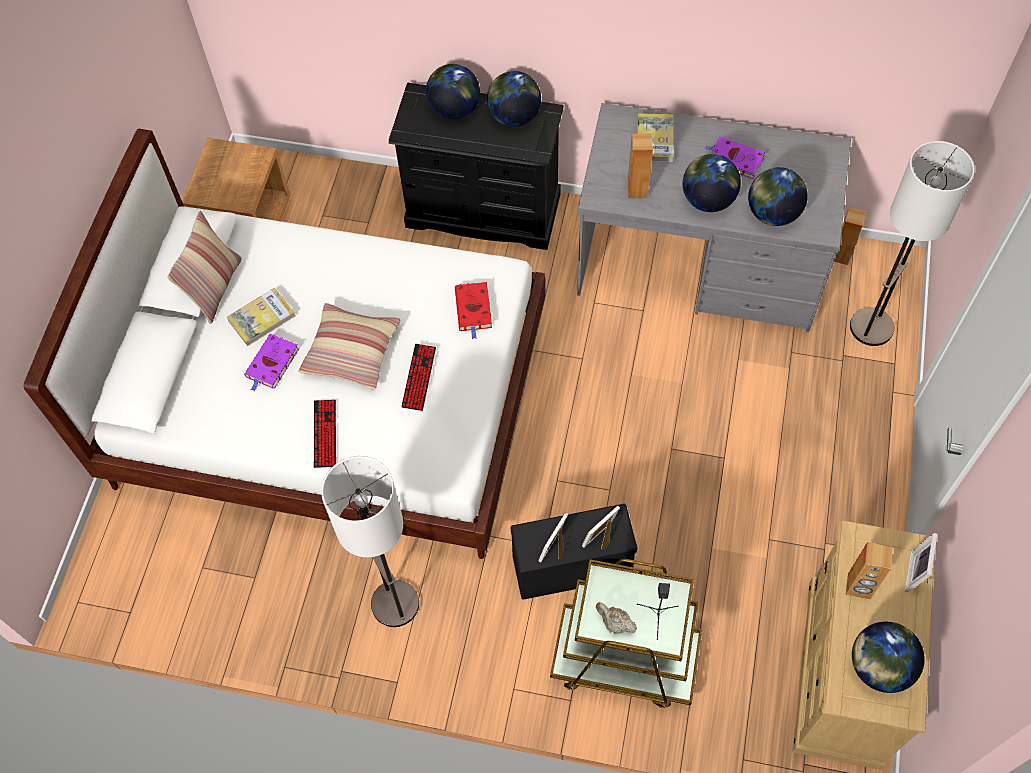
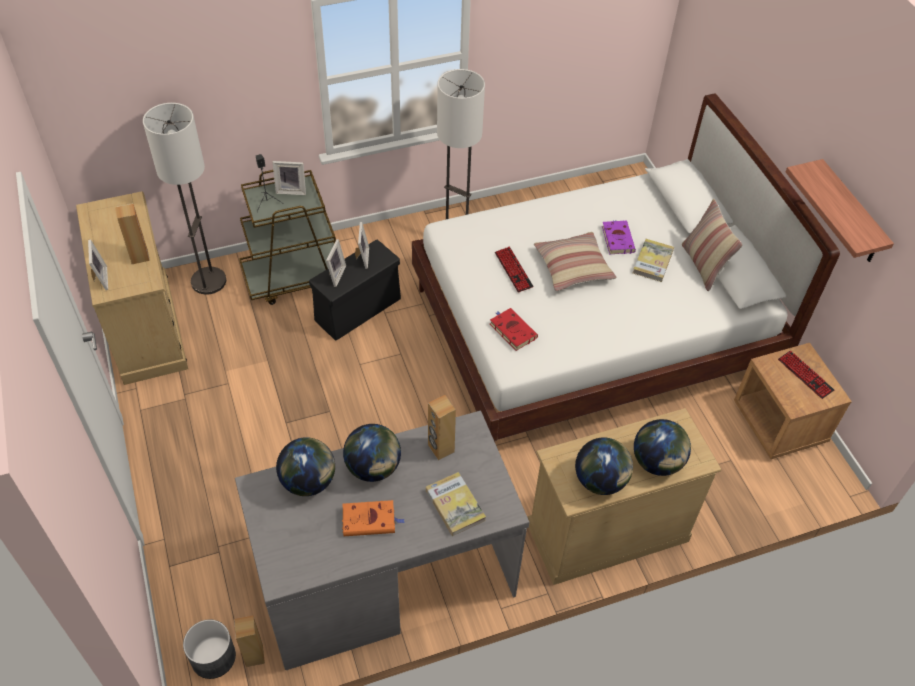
camera: 145 degrees right, 10 degrees down
(111, 112) = (850, 214): none -> shelf
(325, 434) = (546, 217): keyboard -> keyboard (805, 375)
(483, 211) = (606, 532): black dresser -> beige dresser
(614, 623) = (291, 190): beige teapot -> picture frame
(734, 159) = (370, 520): purple book -> orange book
(871, 327) = (200, 591): floor lamp -> floor lamp (208, 281)
(877, 270) = (212, 657): none -> grey planter
(879, 667) = (113, 222): globe -> none

